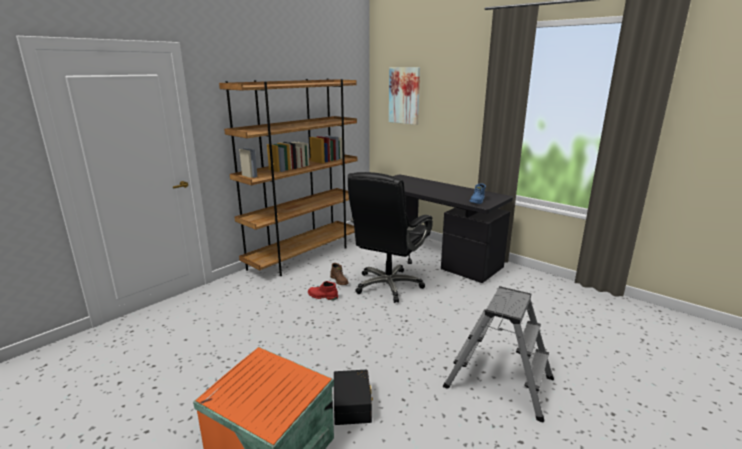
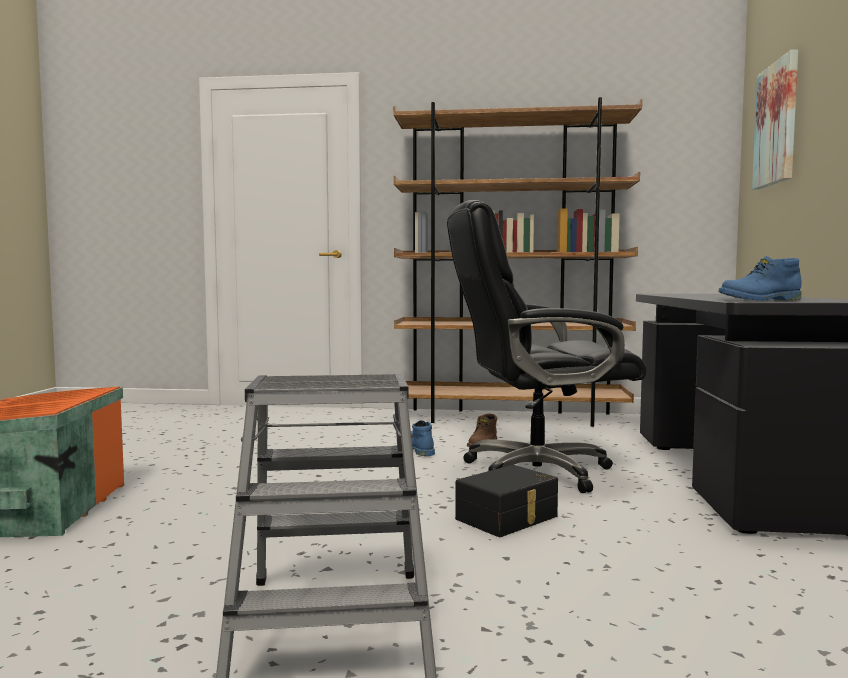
camera: 55 degrees right, 15 degrees down
(322, 296) = (418, 449): red boot -> blue boot
(353, 404) = (150, 528): black storage box -> black storage box (508, 518)

